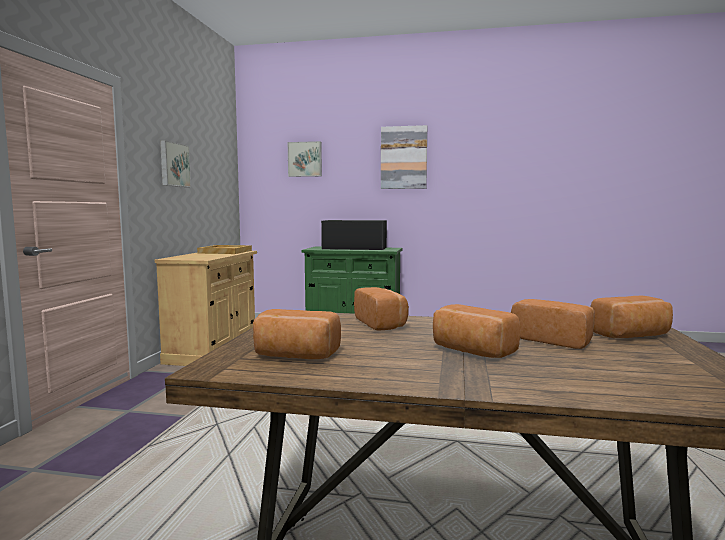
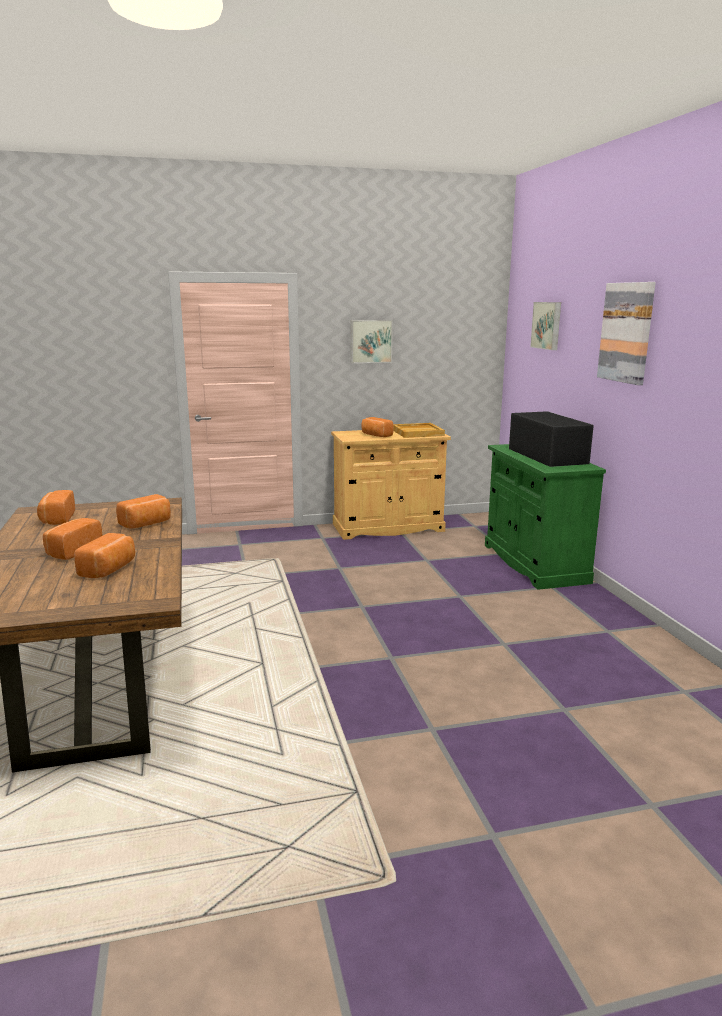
camera: 65 degrees right, 10 degrees up
(632, 335) = (133, 593): bread -> bread (376, 435)

